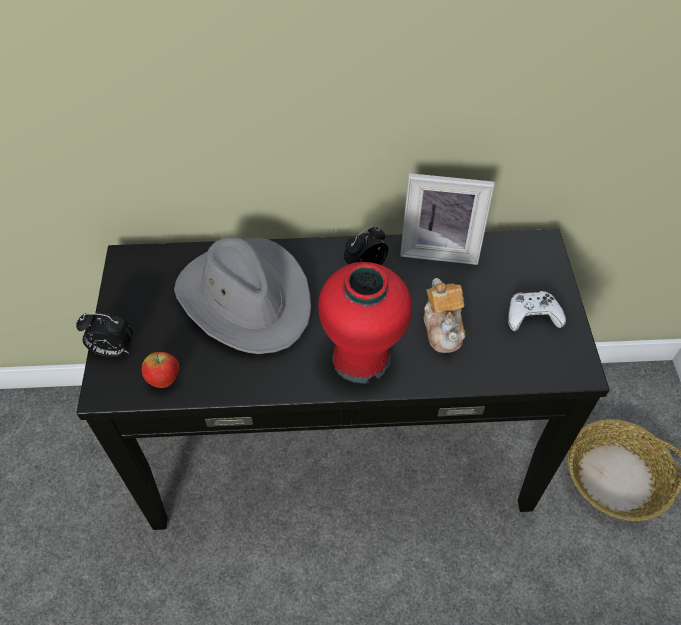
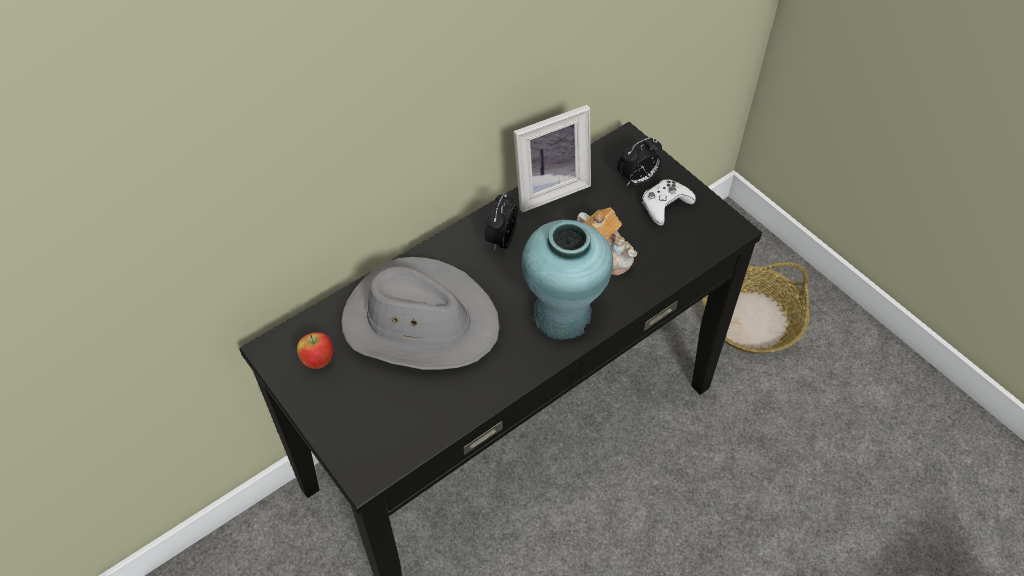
camera: 35 degrees left, 0 degrees up
(112, 350) = (338, 436): alarm clock -> alarm clock (637, 179)
(164, 380) = (411, 432): apple -> apple (318, 361)
(362, 357) = (562, 314): red vase -> turquoise vase

